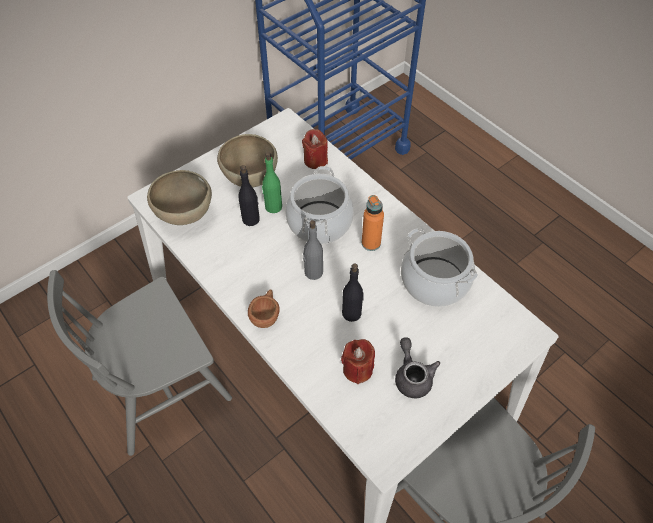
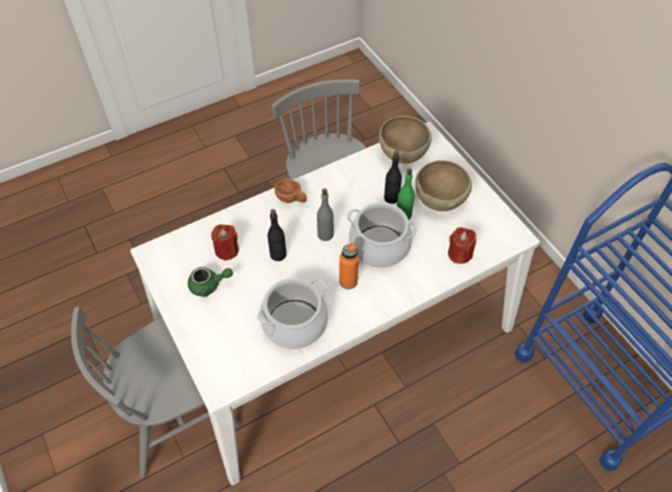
camera: 100 degrees right, 0 degrees up
(412, 376) = (209, 285): grey teapot -> green teapot

